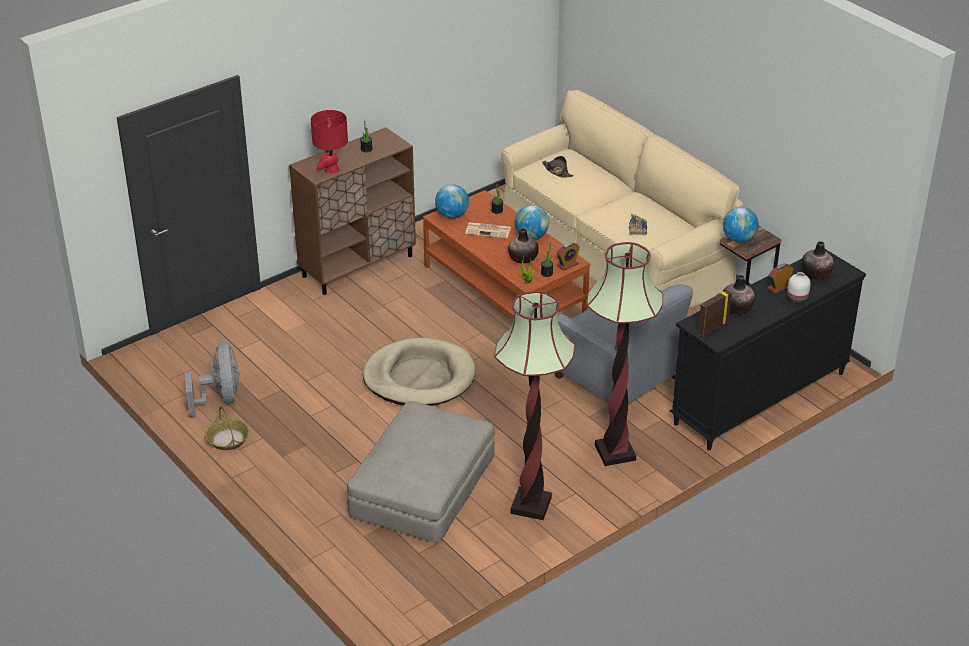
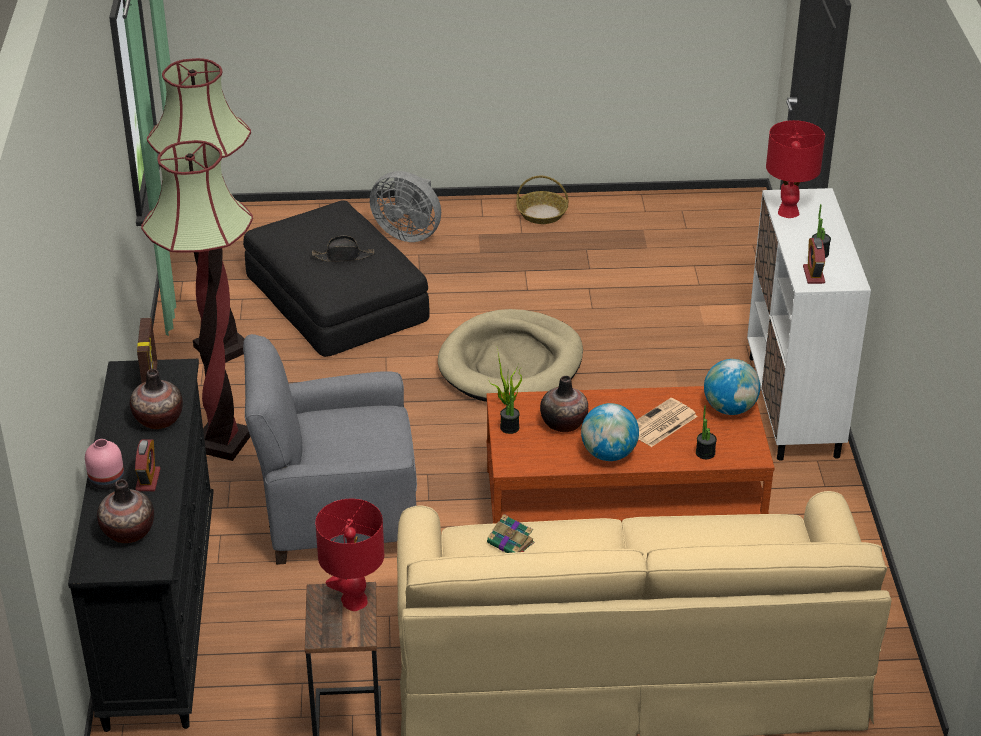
camera: 125 degrees right, 0 degrees up
(221, 398) = (614, 229): grey fan -> grey fan (408, 233)
(358, 266) = (793, 406): brown cabinet -> white cabinet
(422, 484) = (337, 297): beige ottoman -> black ottoman
(557, 171) = (745, 541): black hat -> black hat (343, 256)
(567, 265) = (509, 454): alarm clock -> alarm clock (813, 275)
(739, 239) = (354, 601): globe -> red table lamp
(796, 299) = (107, 481): white vase -> pink vase

